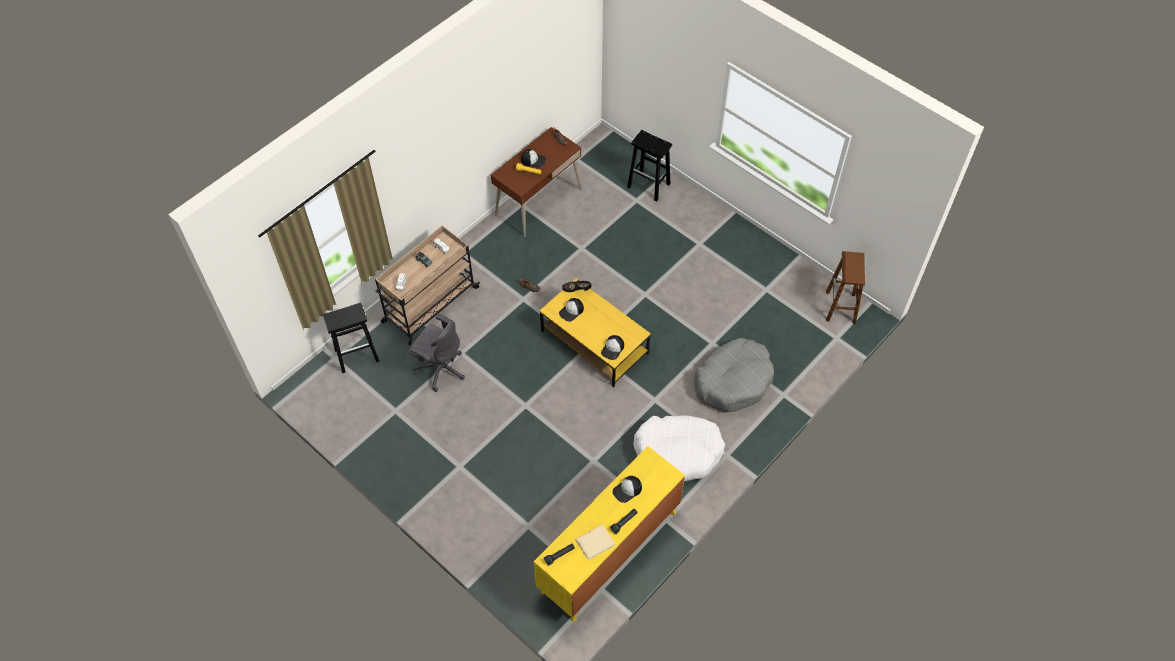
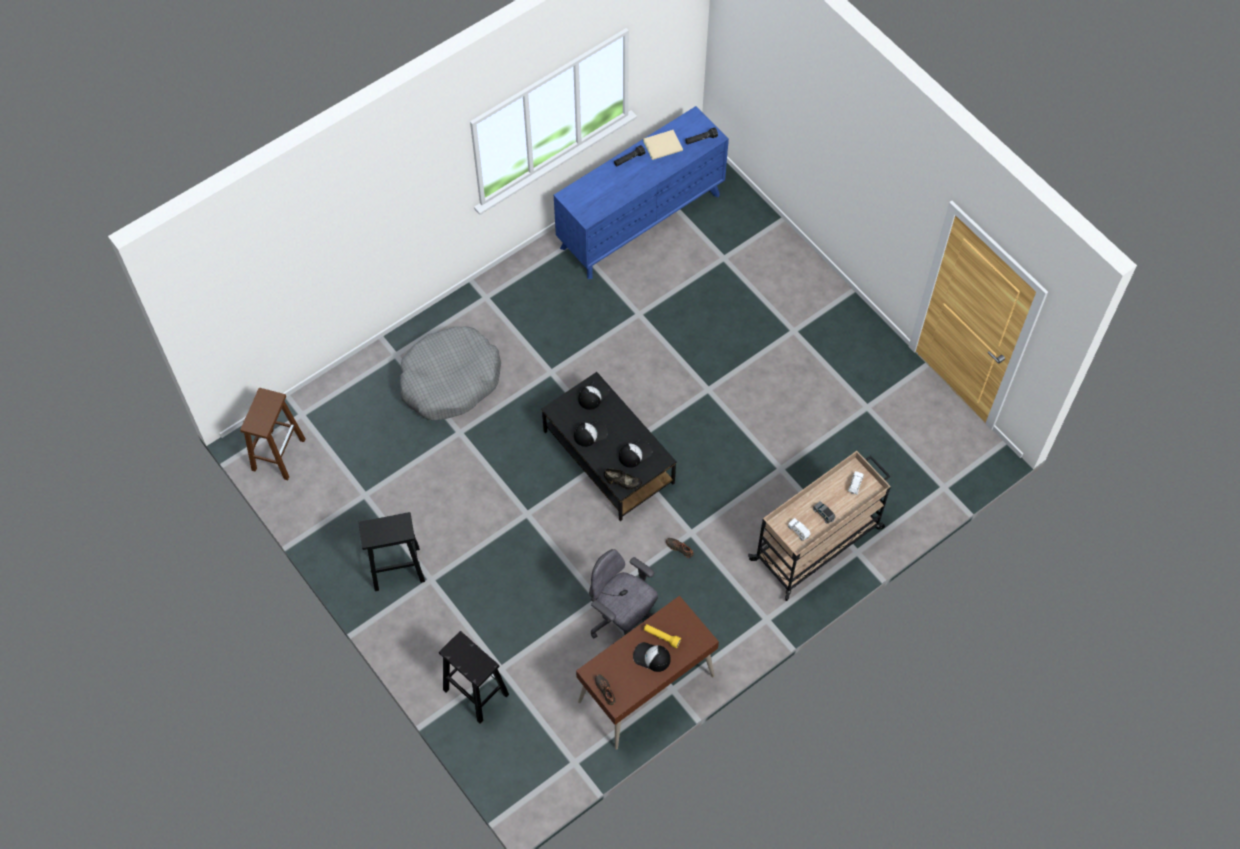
camera: 170 degrees left, 5 degrees up
(357, 355) = (914, 487): black stool -> black stool (396, 569)
(440, 368) = (808, 452): grey office chair -> grey office chair (621, 618)
(595, 342) = (607, 456): yellow coffee table -> black coffee table
(609, 552) = (641, 220): yellow dresser -> blue dresser
(627, 490) = (618, 188): cap -> cap (590, 433)
(678, 452) = (540, 309): white dog bed -> none

